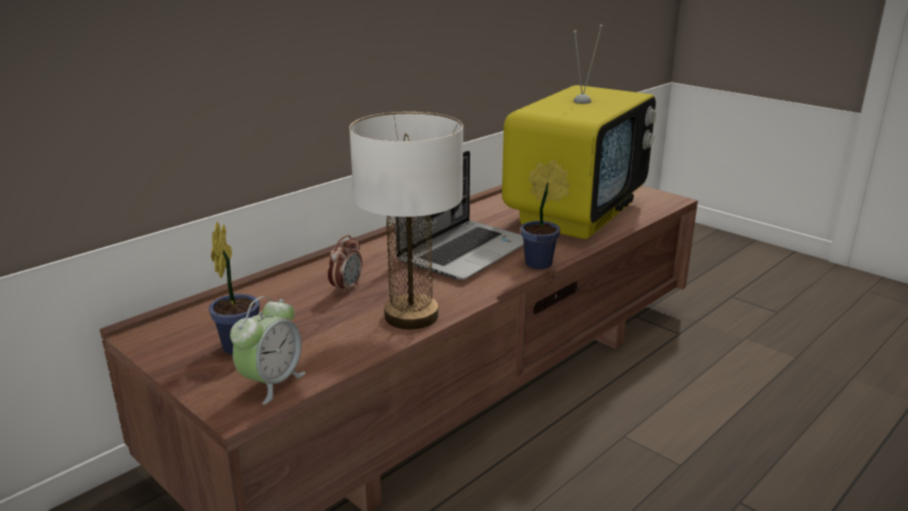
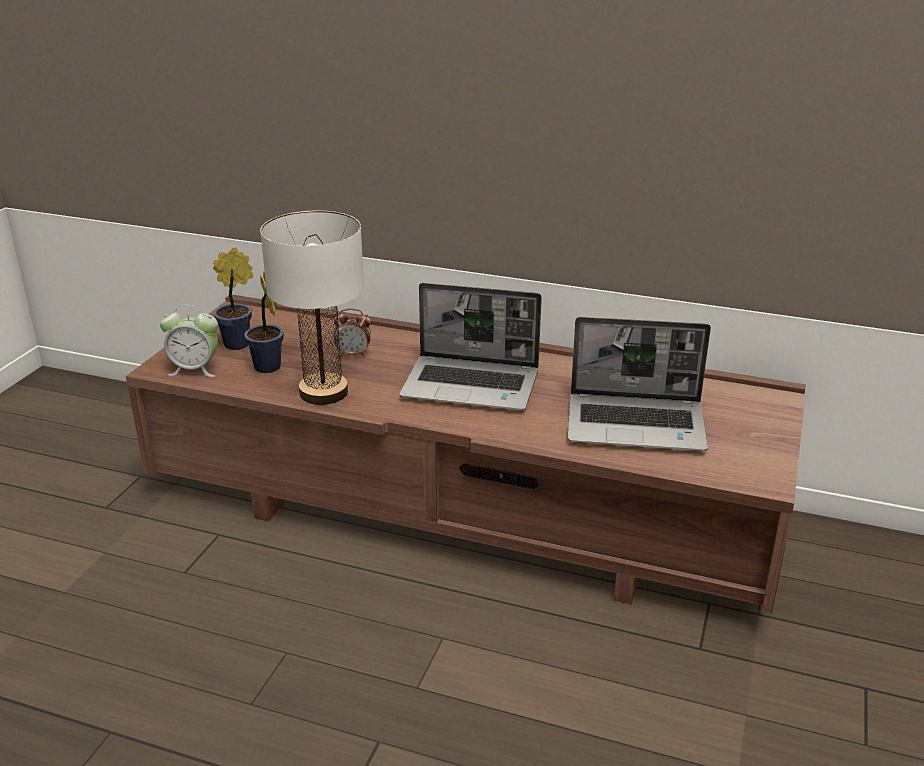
camera: 65 degrees right, 5 degrees up
(542, 264) = (479, 430): potted plant -> potted plant (268, 369)
(575, 214) = (637, 424): television -> laptop

